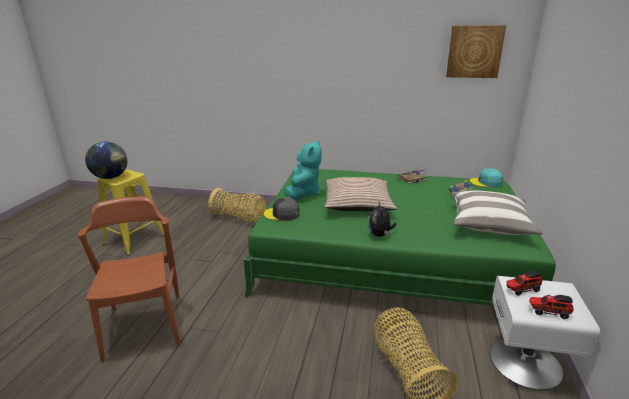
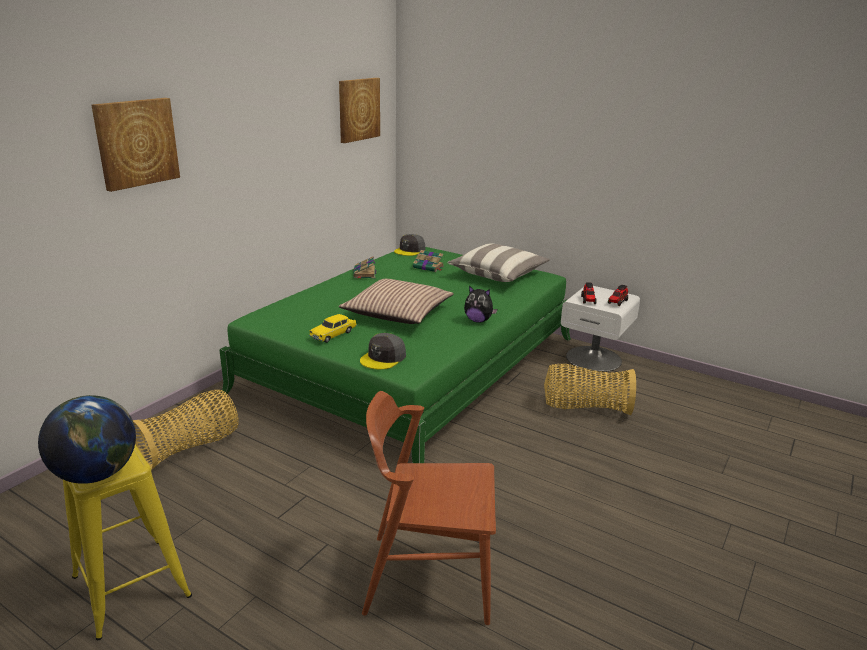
camera: 70 degrees left, 0 degrees up
(269, 51) = (136, 143): none -> picture
(303, 193) = (333, 335): turquoise plush toy -> yellow toy car
(486, 182) = (410, 250): turquoise cap -> grey cap

